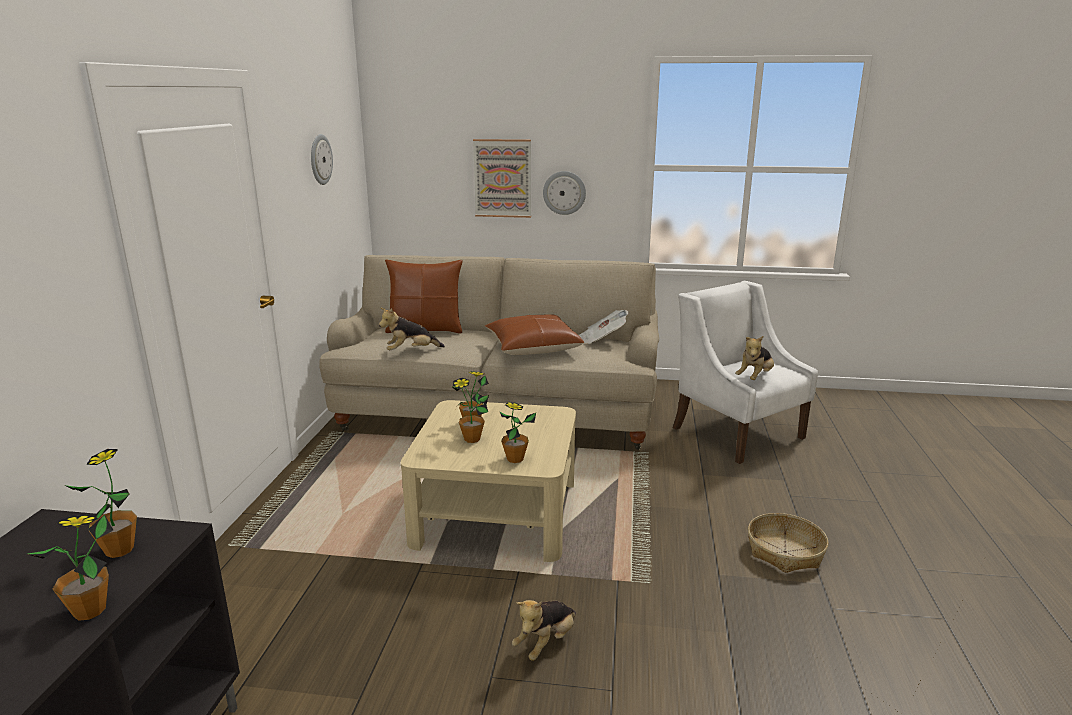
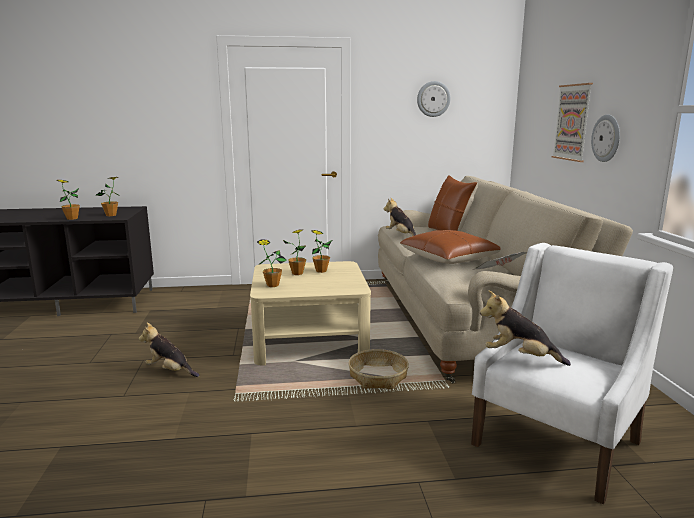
camera: 75 degrees right, 5 degrees down
(785, 551) = (296, 473): basket -> basket (378, 377)

